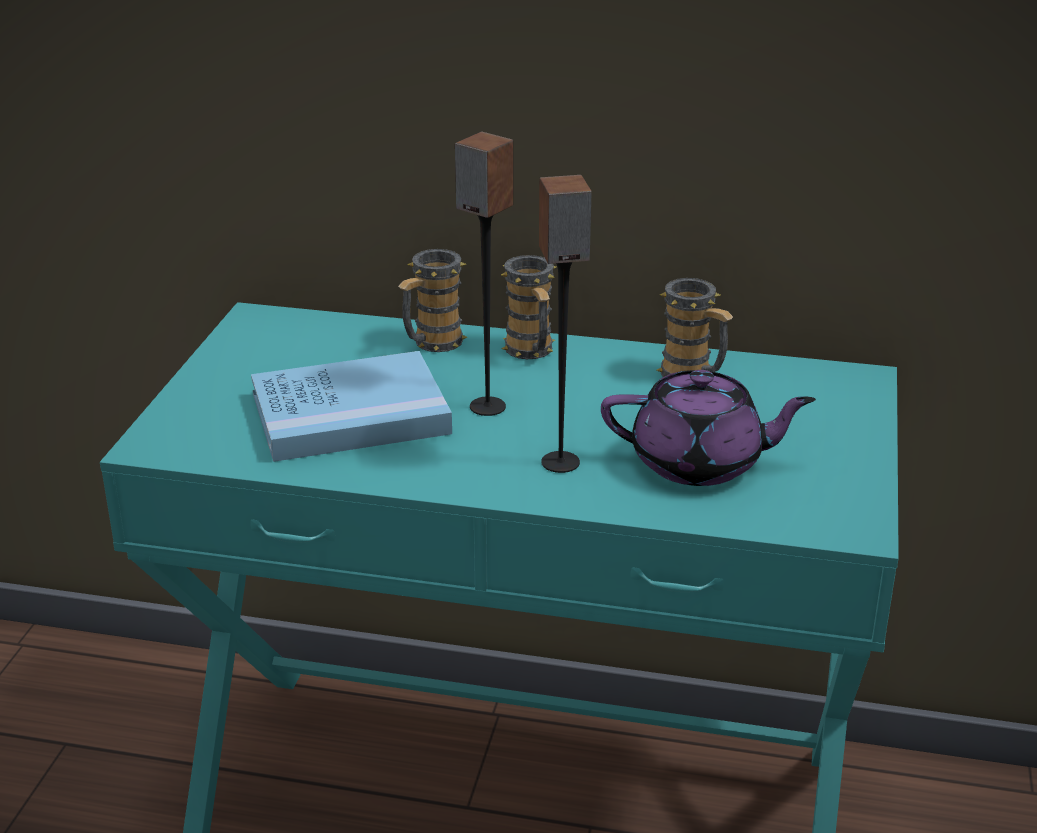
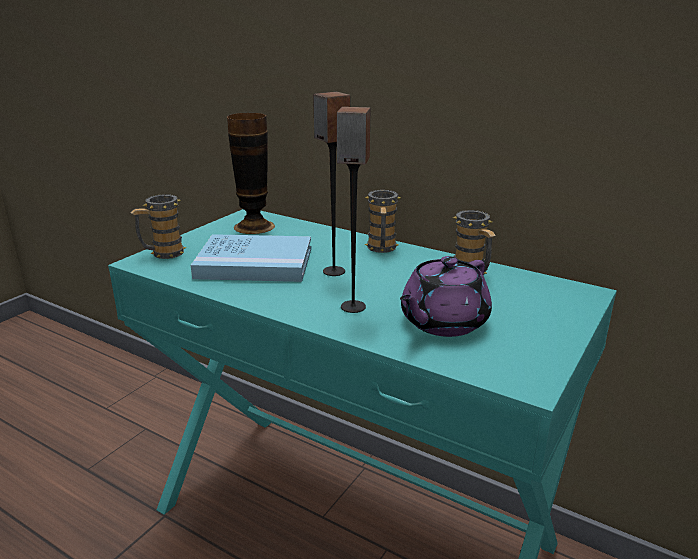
camera: 20 degrees right, 5 degrees down
(287, 341) = (254, 226): none -> vase
(432, 344) = (329, 238): mug -> mug (162, 254)
(699, 463) = (442, 322): purple teapot -> purple teapot turned 105 degrees clockwise

